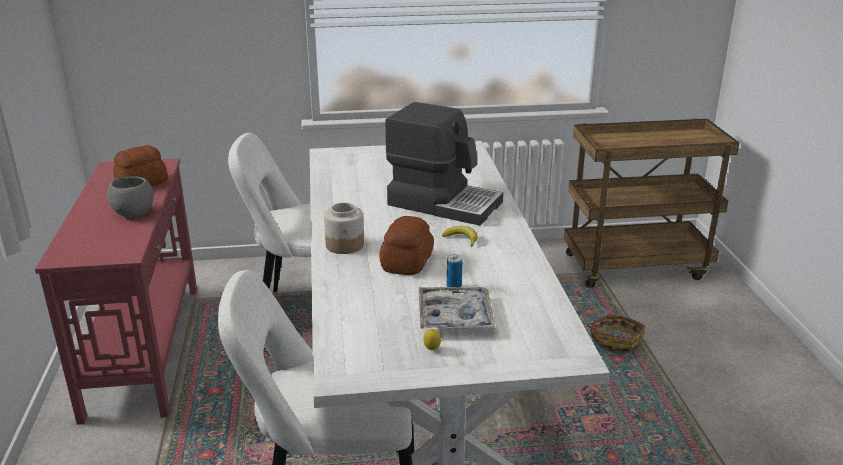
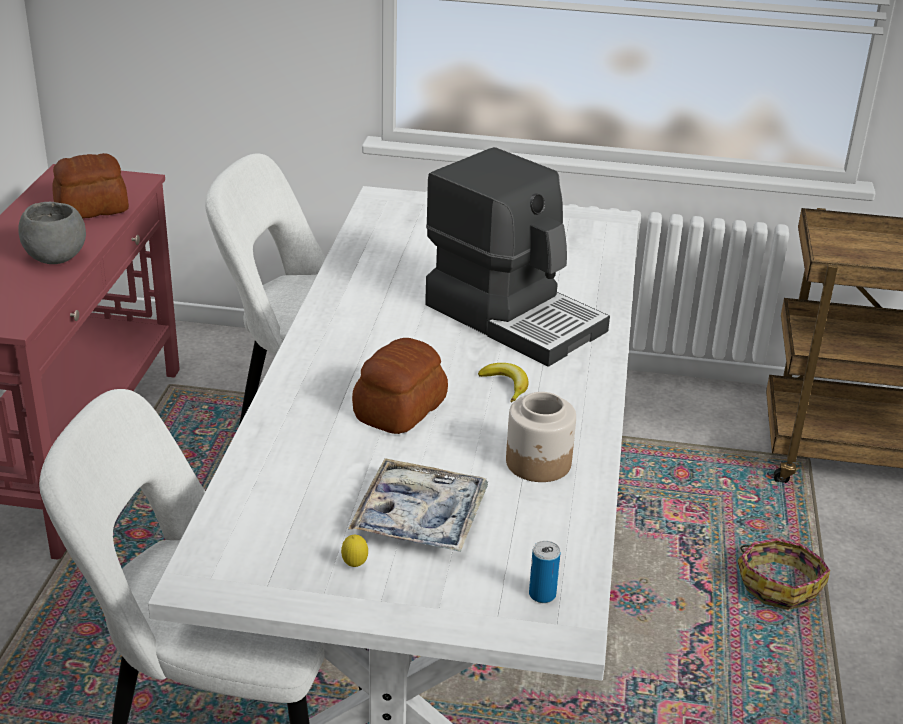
camera: 15 degrees right, 5 degrees up
(345, 245) = (325, 363): jar -> jar (539, 463)
(454, 286) = (447, 465): can -> can (542, 594)

